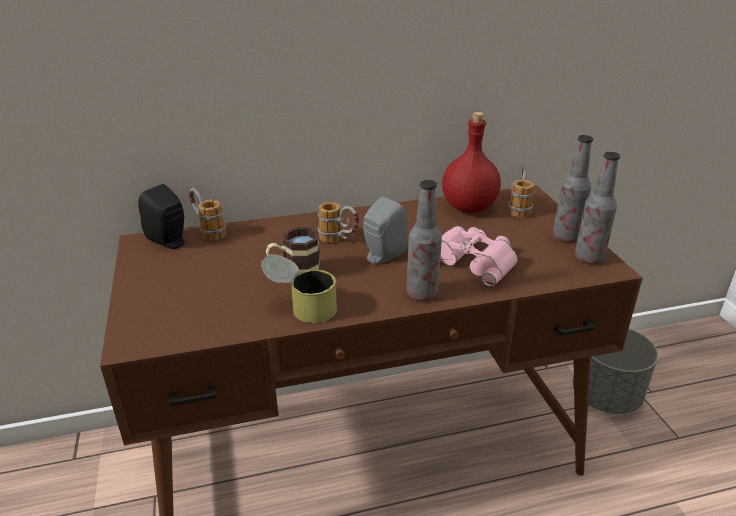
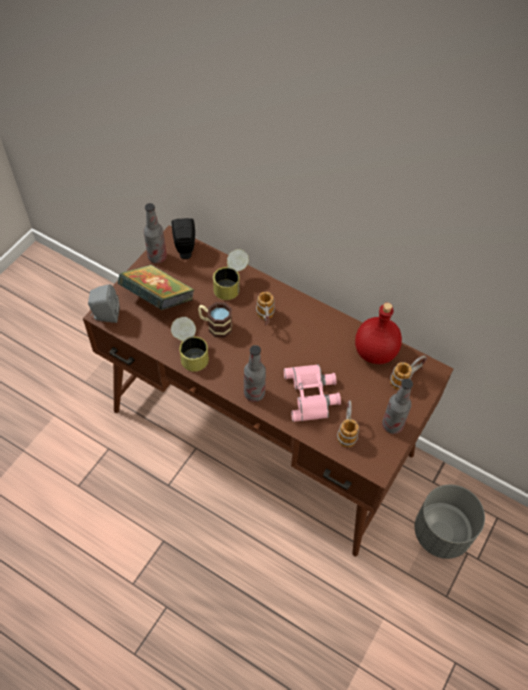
camera: 45 degrees right, 25 degrees up
(192, 291) = (158, 299): none -> book
(207, 230) = (211, 255): mug -> mug (346, 430)
(263, 237) = (231, 284): none -> can
(382, 256) = (270, 350): grey speaker -> grey speaker (105, 316)
(589, 258) = (377, 450): bottle -> bottle (157, 257)

